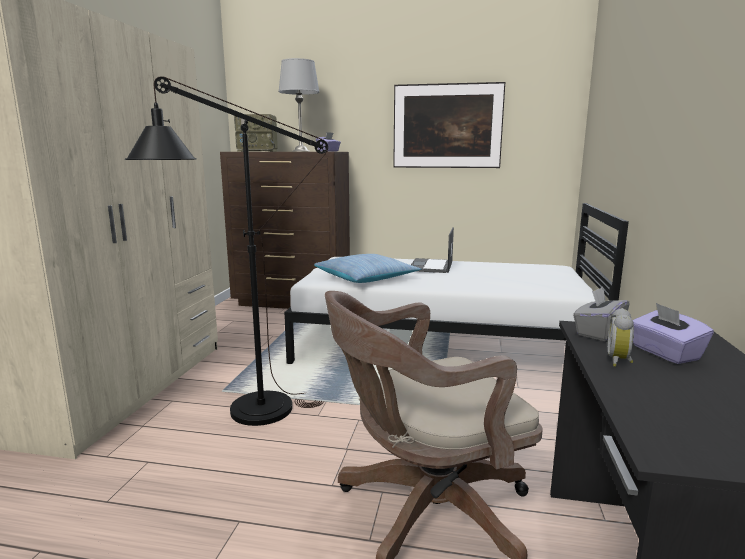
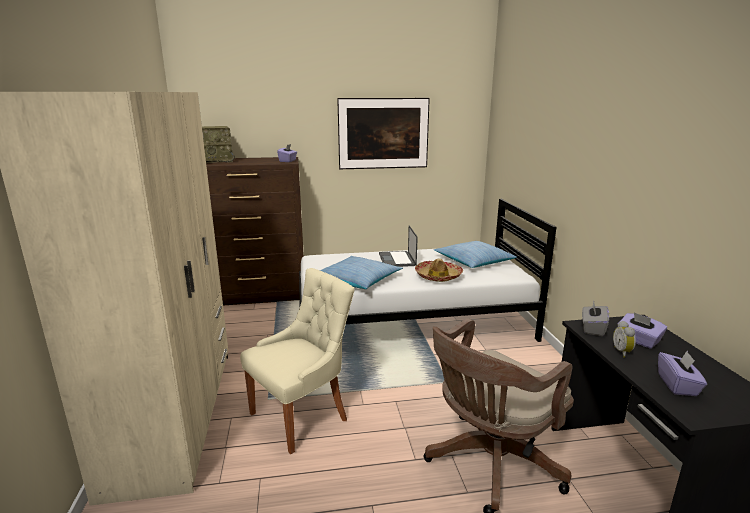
camera: 20 degrees left, 5 degrees up
(243, 413) = (302, 415): black floor lamp -> beige chair
(301, 151) = (260, 161): grey table lamp -> none
(464, 283) = (438, 276): none -> hat
(528, 276) = (473, 261): none -> pillow
(680, 411) = (677, 385): none -> purple tissue box

